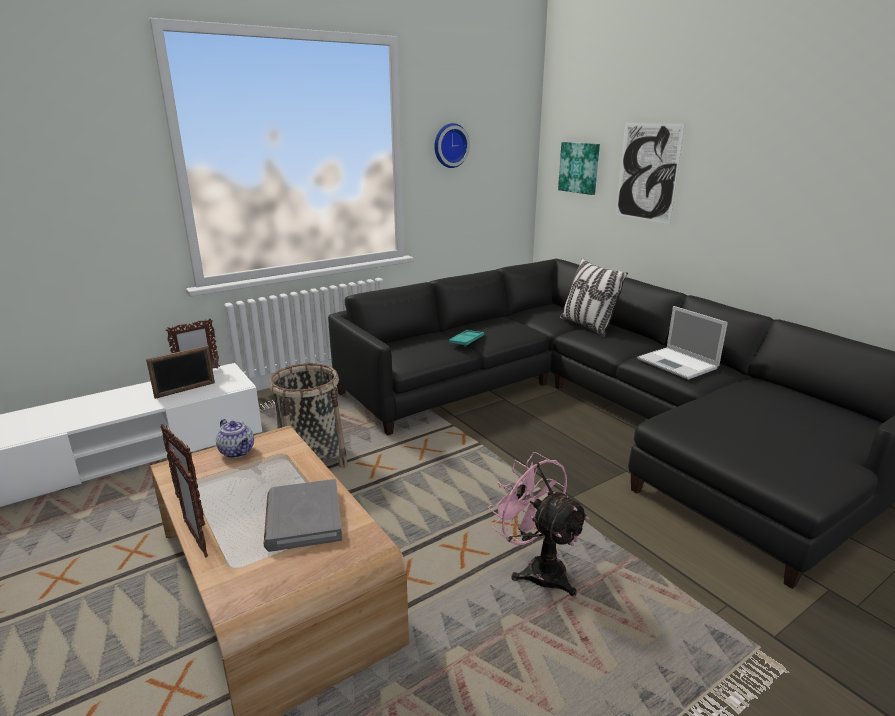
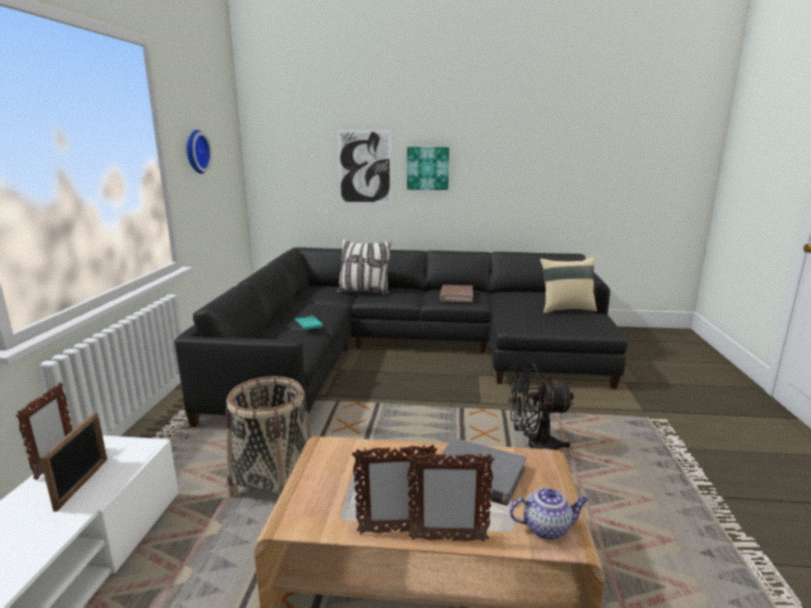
camera: 50 degrees left, 5 degrees down
(238, 452) = (322, 476): teapot -> teapot (547, 528)
(537, 569) = (533, 447): pink fan -> black fan
(579, 167) = (295, 168): picture -> picture (428, 168)
(678, 364) = (456, 296): laptop -> brown book
(800, 436) = (566, 309): none -> beige pillow

